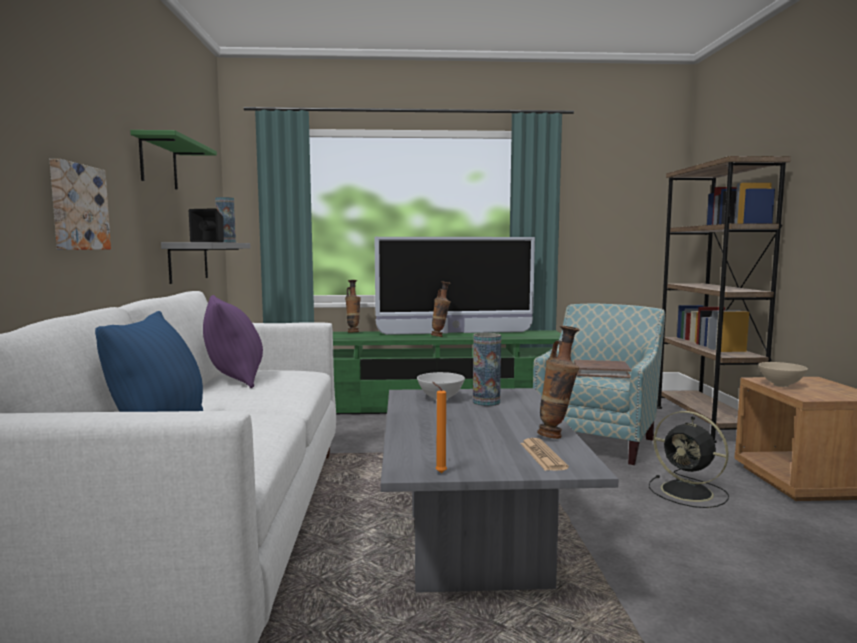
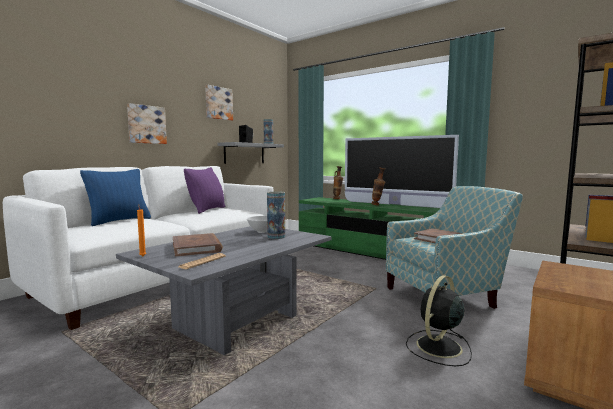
camera: 40 degrees right, 0 degrees up
(158, 163) = (218, 103): green shelf -> picture
(456, 441) = (197, 247): none -> brown book
(557, 436) = (243, 257): vase -> none
(689, 492) = (438, 347): black fan -> black fan turned 45 degrees clockwise
(781, 385) = (563, 272): beige bowl -> none

